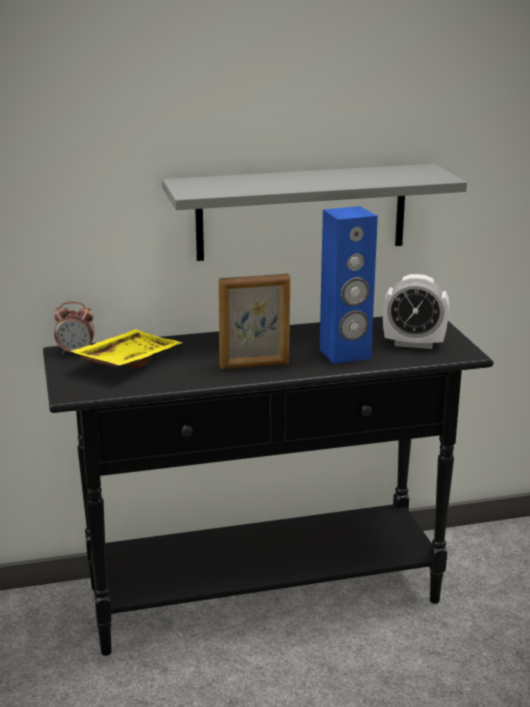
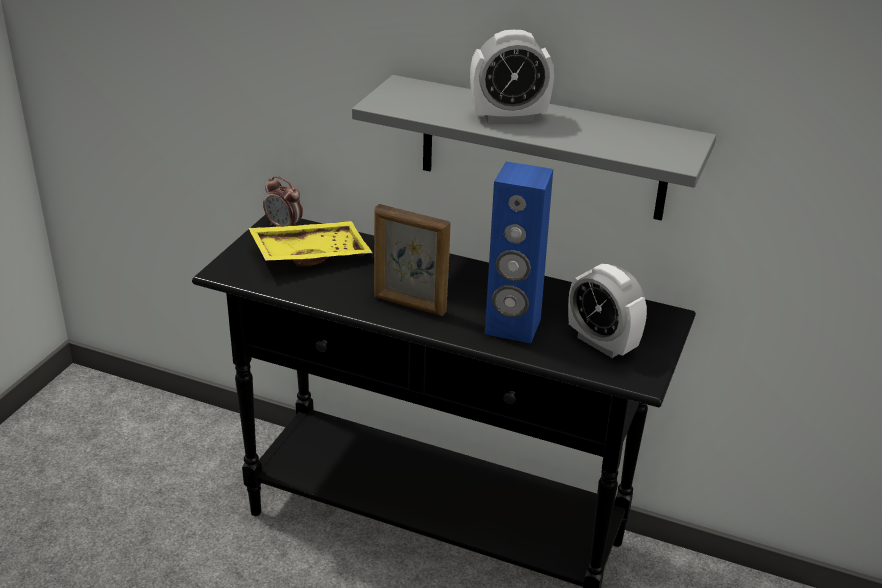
camera: 35 degrees right, 10 degrees up
(296, 181) = (508, 117): none -> alarm clock

